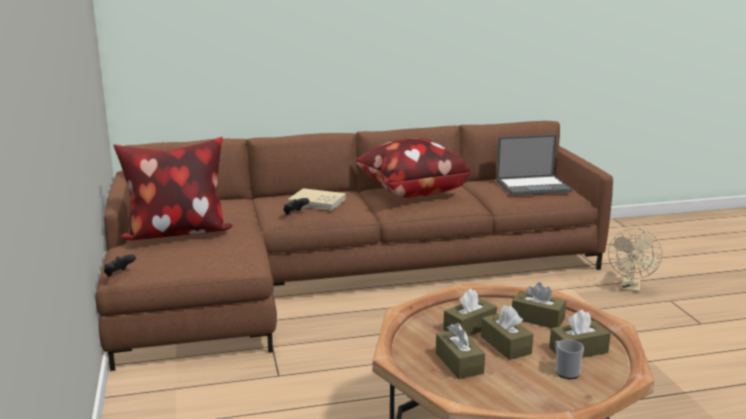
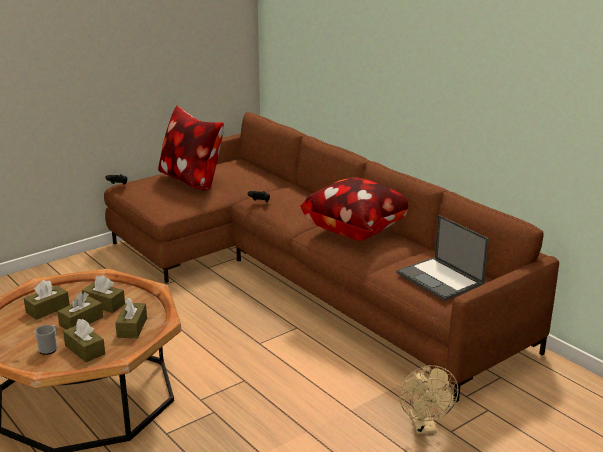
camera: 65 degrees right, 5 degrees up
(317, 202) = (291, 203): beige book -> none
(631, 288) = (424, 427): beige fan -> beige fan turned 90 degrees counterclockwise

